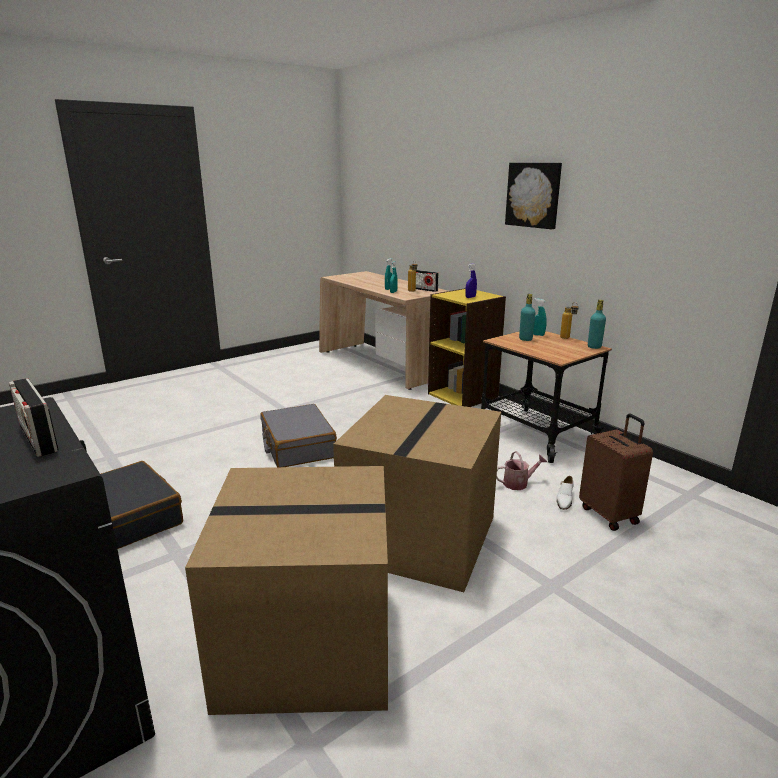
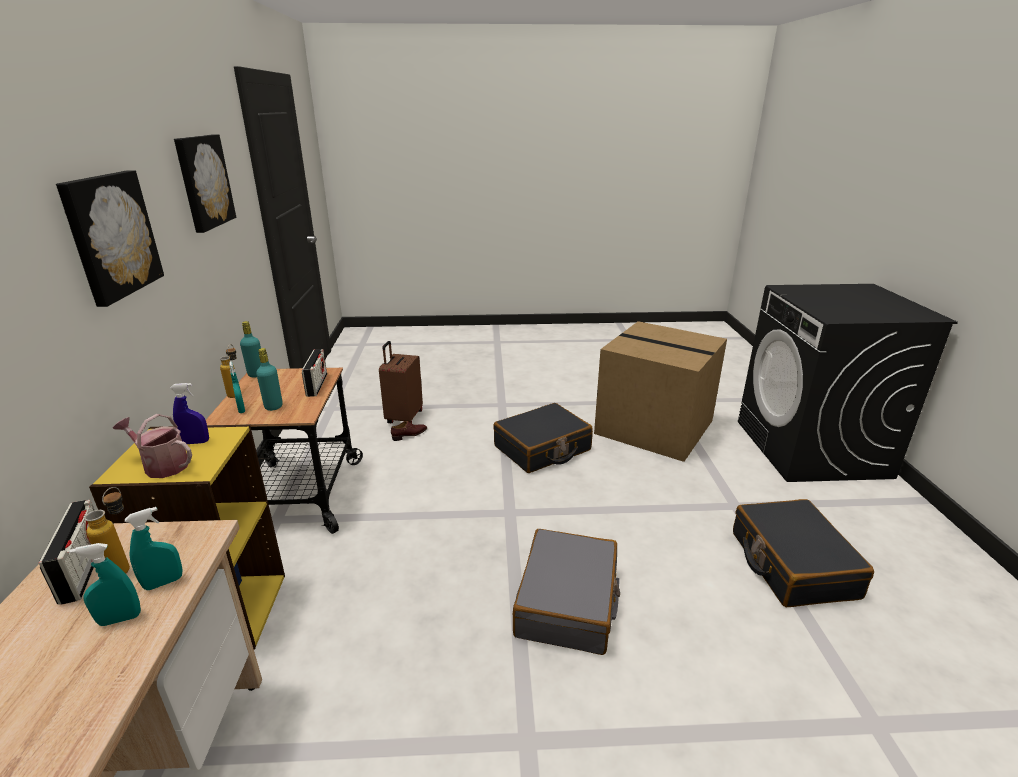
camera: 145 degrees left, 5 degrees up
(38, 438) = (809, 301): radio -> radio (317, 385)
(421, 539) = (542, 448): cardboard box -> black suitcase
(518, 483) = (415, 457): watering can -> watering can (162, 465)
(564, 500) = (409, 435): white shoe -> brown shoe
(653, 184) = (203, 182): none -> picture

